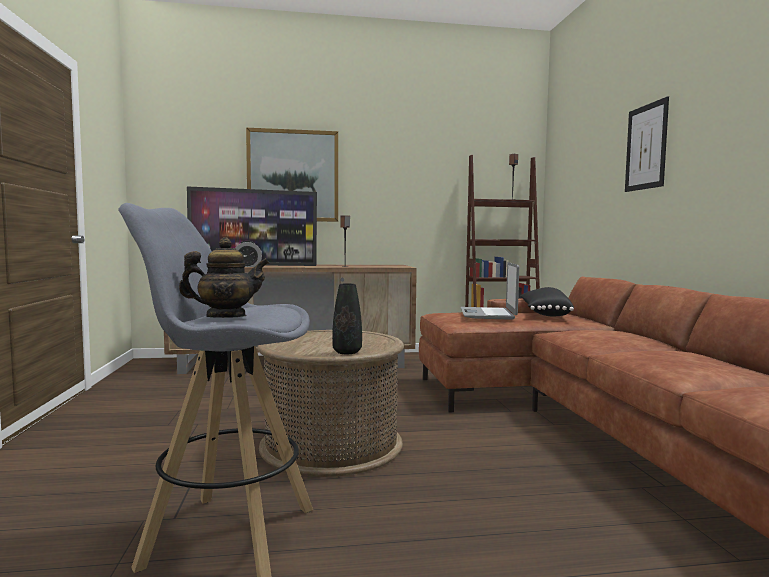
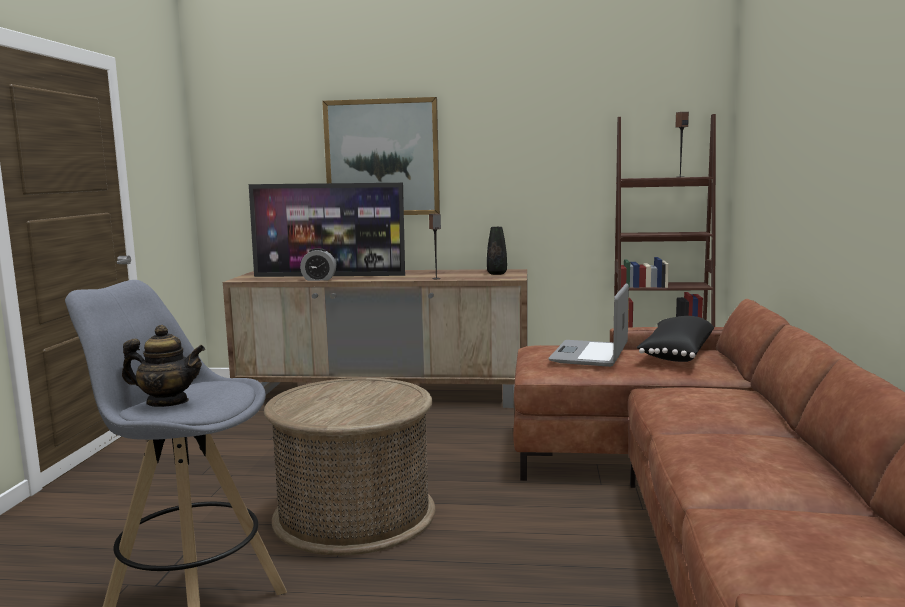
camera: 15 degrees right, 5 degrees up
(347, 352) = (347, 420): black vase -> black vase (497, 273)
(646, 147) = (818, 125): picture -> none

